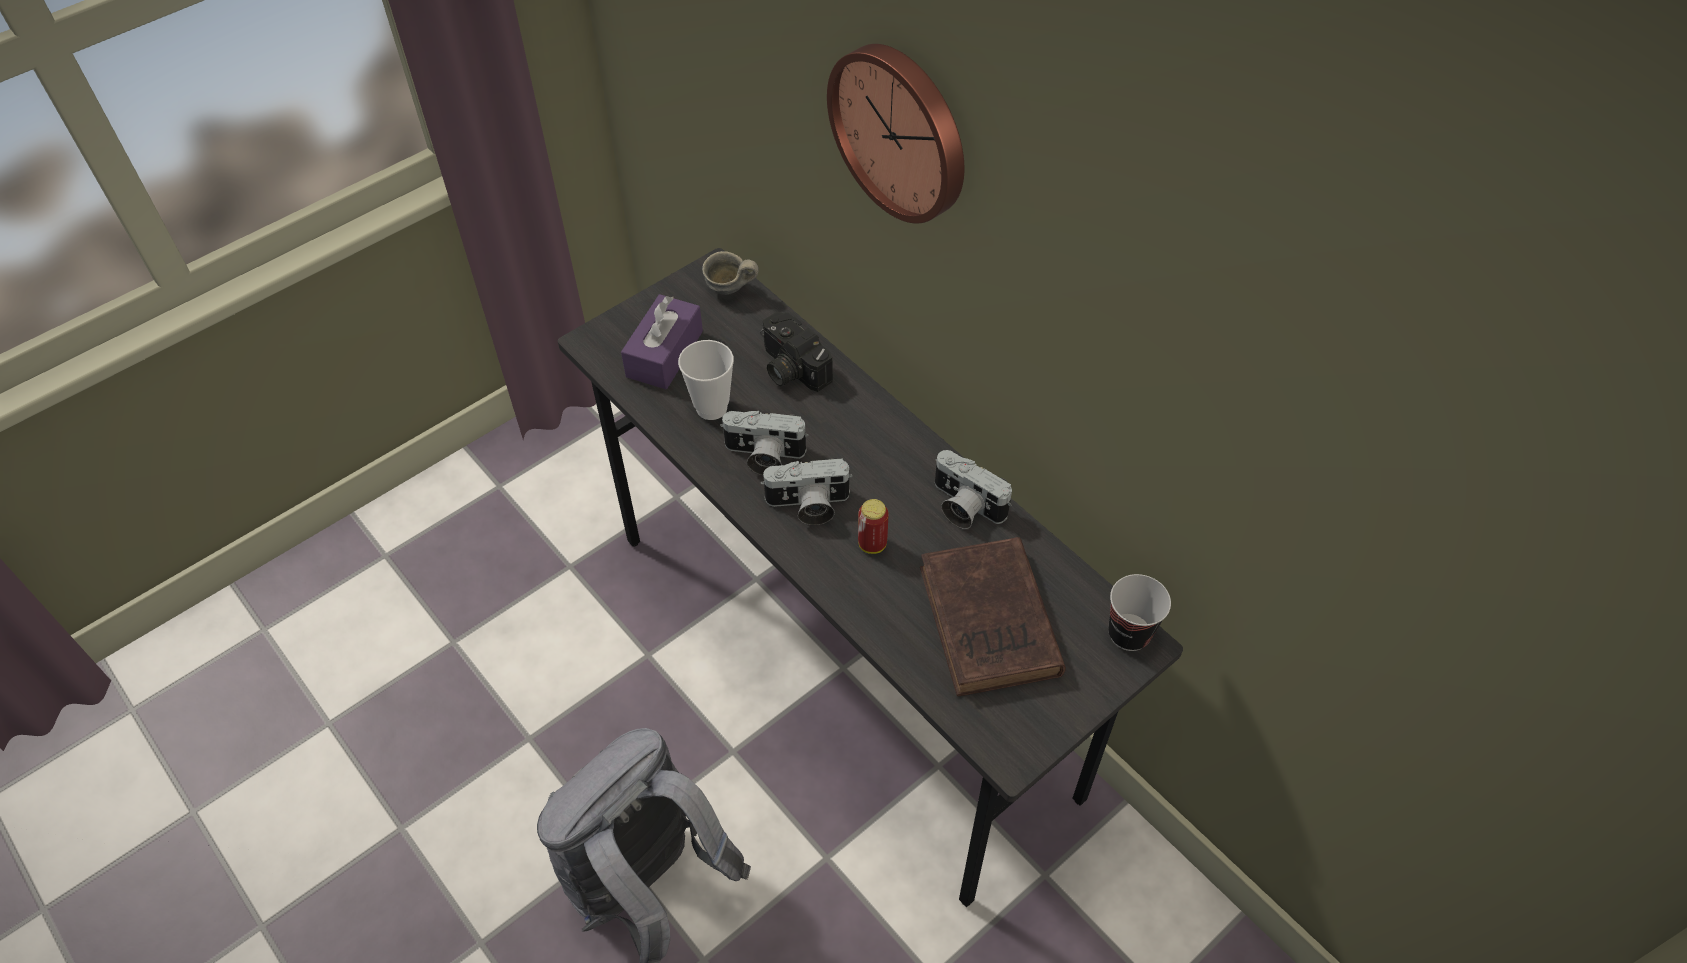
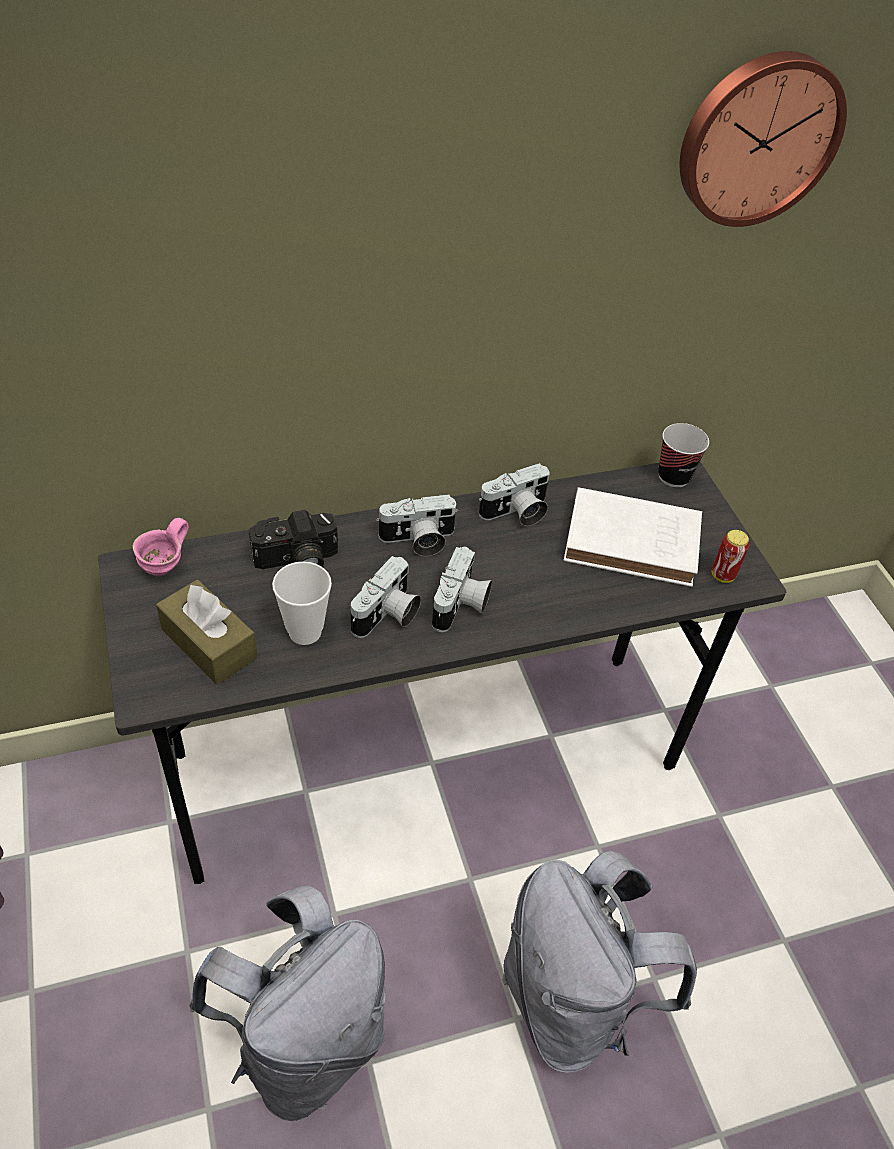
camera: 70 degrees left, 5 degrees down
(528, 683) = (304, 1041): none -> grey backpack
(664, 354) = (209, 644): purple tissue box -> brown tissue box
(729, 292) = (167, 567): grey mug -> pink mug
(871, 443) = (418, 541): none -> camera
(872, 544) = (524, 580): can -> can (722, 575)
(902, 131) = (352, 240): wall clock -> wall clock (757, 138)
(990, 625) = (635, 543): brown book -> white book

